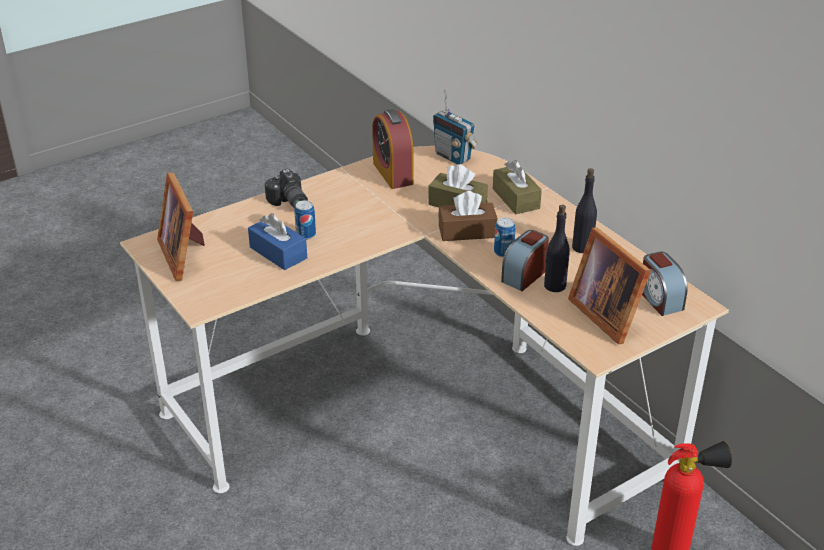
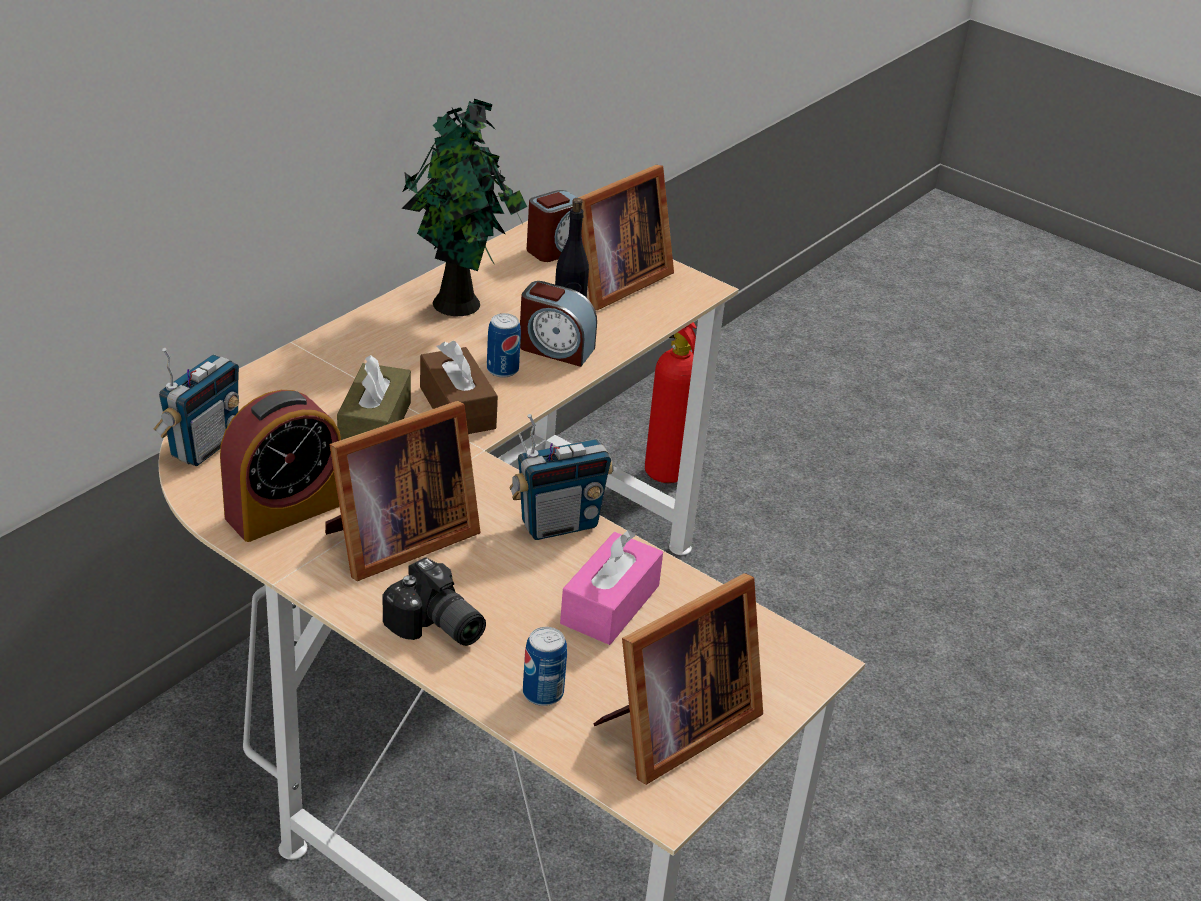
camera: 110 degrees left, 0 degrees up
(278, 253) = (610, 604): blue tissue box -> pink tissue box
(288, 202) = (435, 628): camera -> camera turned 90 degrees clockwise
(306, 235) = (538, 582): can -> can (543, 693)
(348, 248) = (558, 524): none -> radio
(356, 199) = (395, 541): none -> picture frame
(516, 198) = (338, 369): brown tissue box -> none
(582, 247) = (460, 305): black bottle -> potted plant

